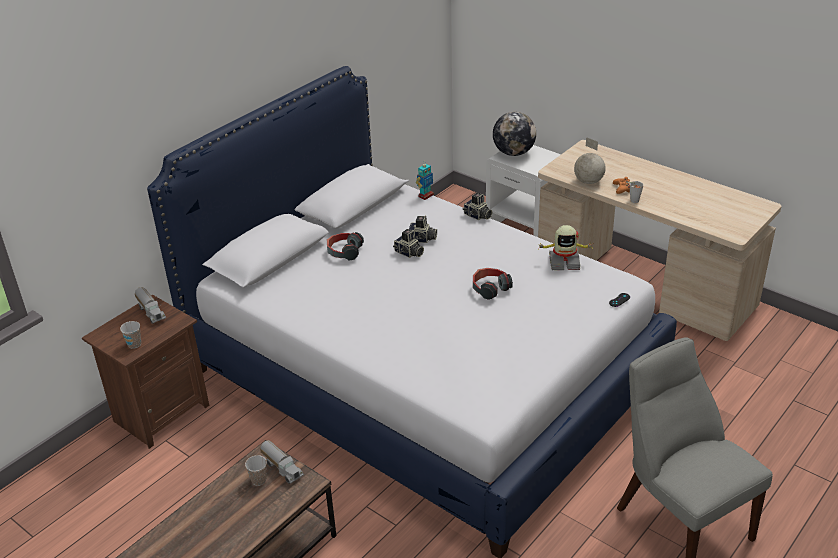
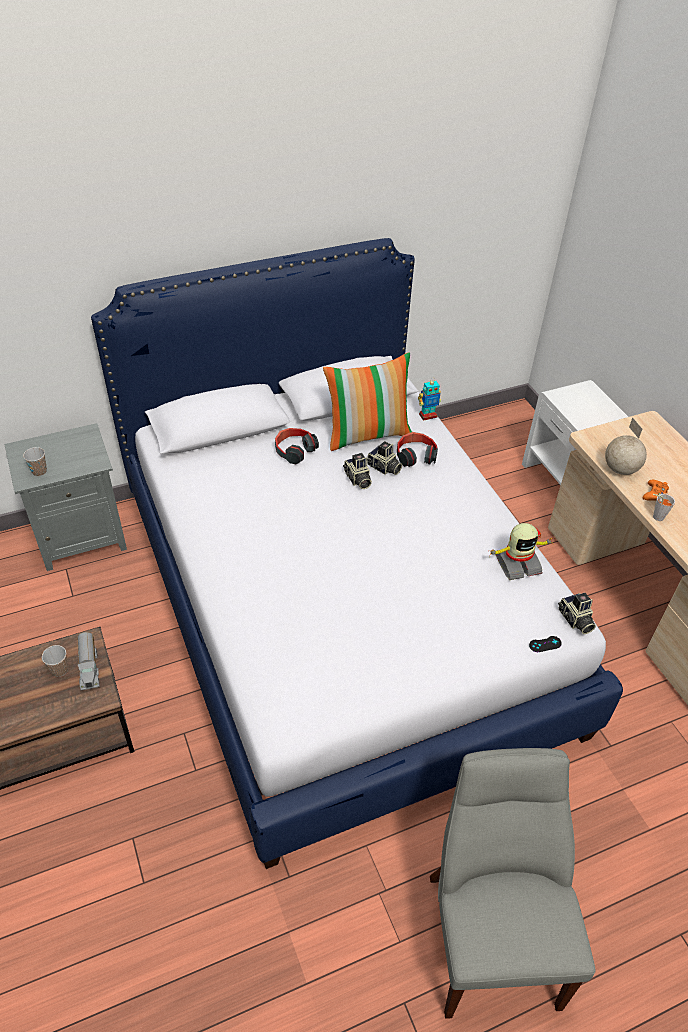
camera: 25 degrees right, 10 degrees up
(151, 312) = (81, 442): toy truck -> none
(160, 413) = (81, 538): brown nightstand -> grey nightstand
(391, 222) = (367, 434): none -> pillow
(477, 216) = (464, 463): camera -> camera (575, 620)
(490, 288) = (408, 561): headphones -> headphones (415, 455)
(513, 153) = (574, 395): globe -> none
(564, 262) = (517, 563): toy robot -> toy robot turned 45 degrees counterclockwise

